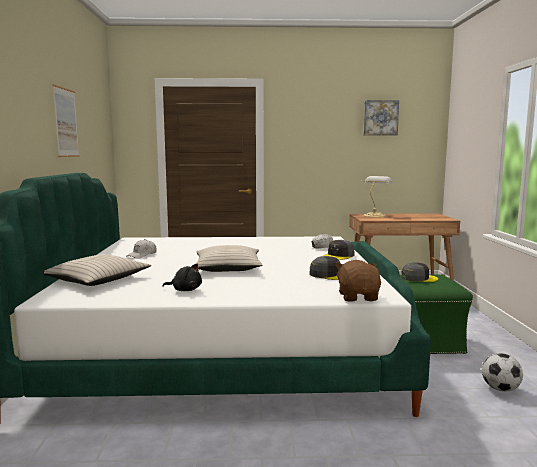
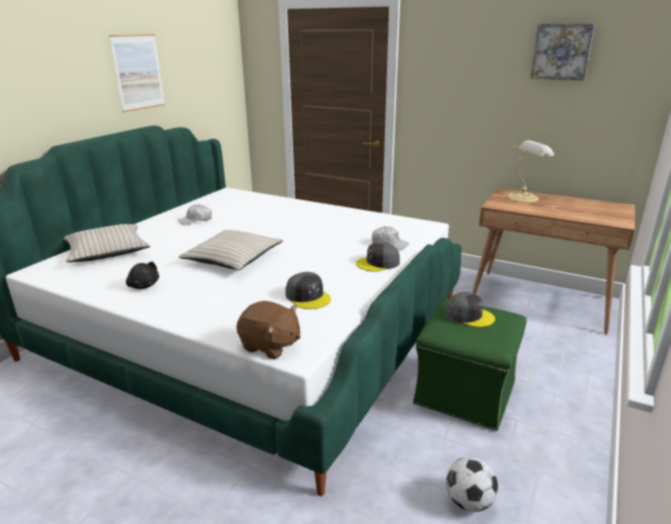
camera: 30 degrees right, 15 degrees up
(358, 297) = (270, 346): brown plush toy -> brown plush toy turned 90 degrees clockwise

